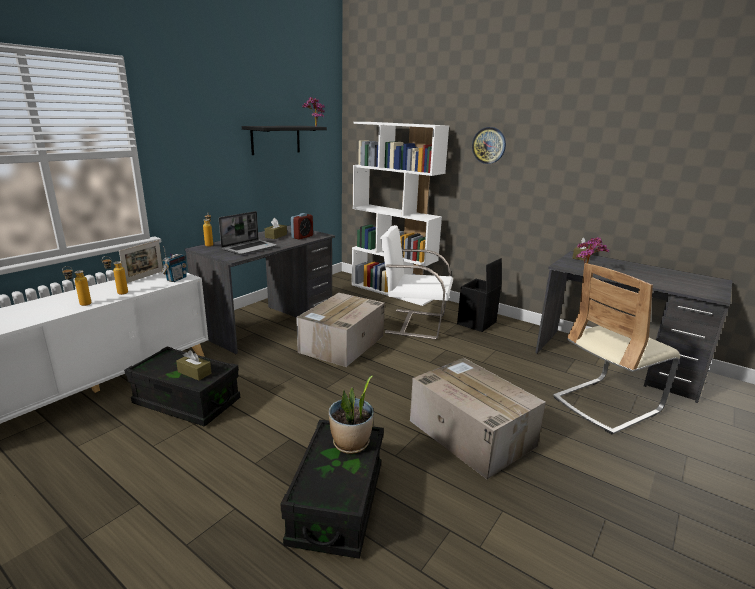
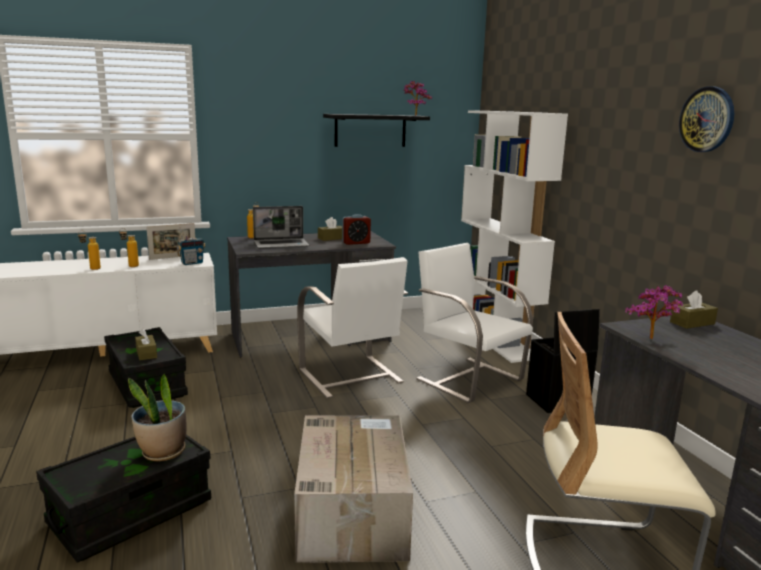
camera: 35 degrees right, 5 degrees down
(341, 344) = (350, 377): cardboard box -> white chair
(489, 145) = (610, 141): wall clock -> wall clock (707, 119)

